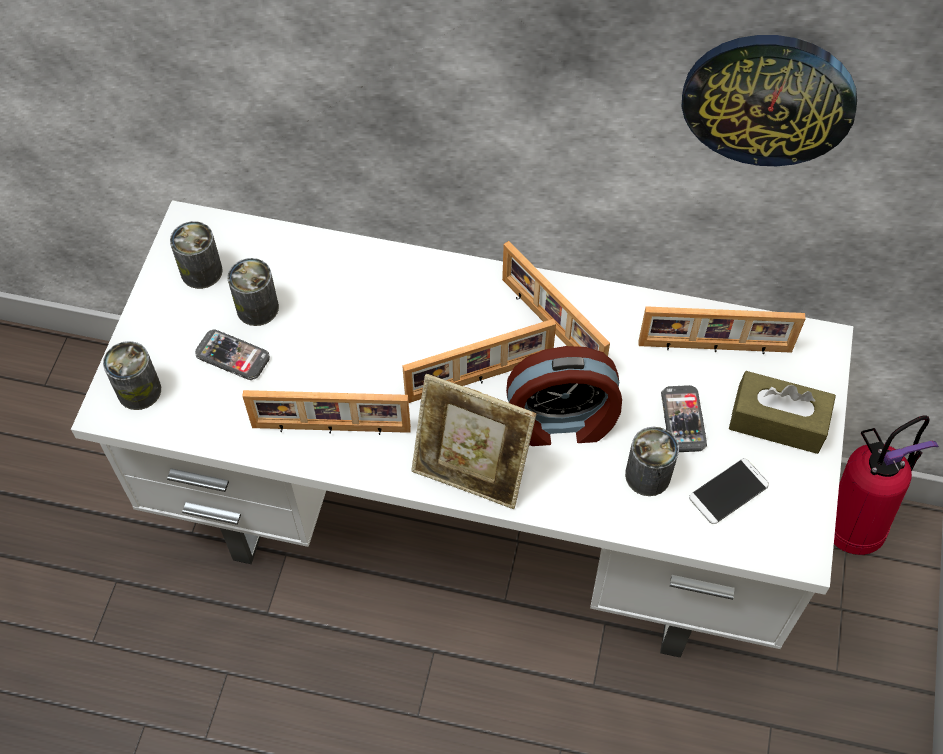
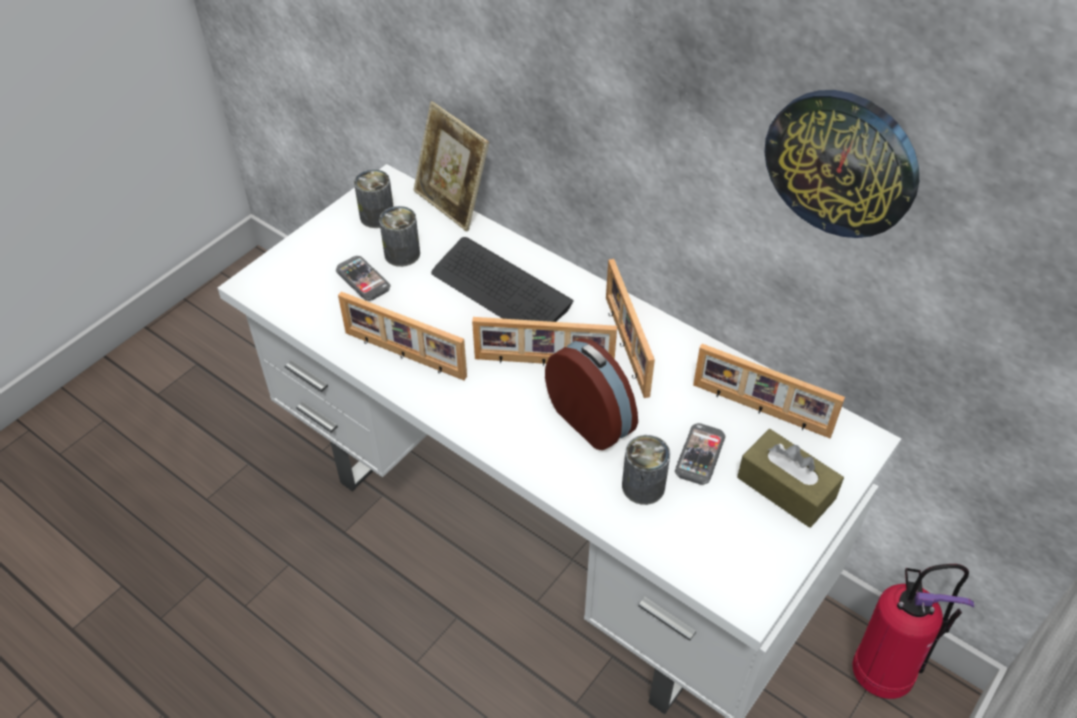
camera: 25 degrees right, 10 degrees down
(139, 391) = (281, 279): can -> none
(388, 311) = (500, 289): none -> keyboard
(471, 472) = (495, 427): picture frame -> picture frame (452, 204)
(561, 422) = (592, 418): alarm clock -> alarm clock turned 150 degrees counterclockwise
(728, 491) = (709, 526): phone -> none

